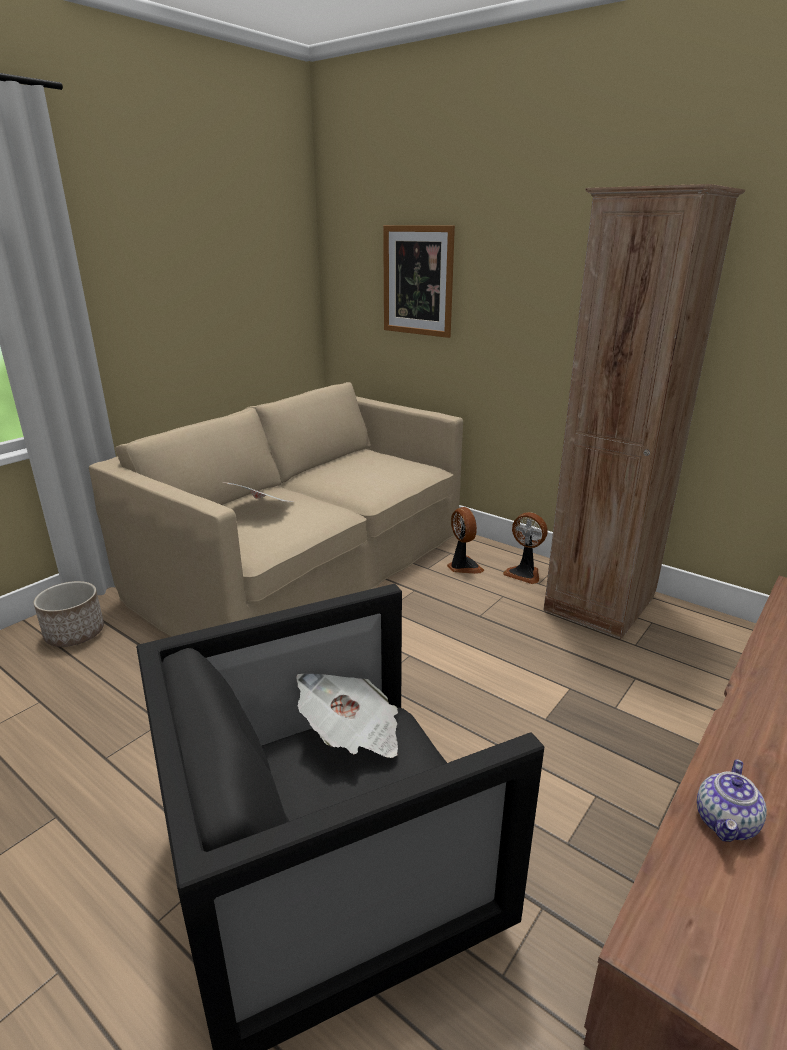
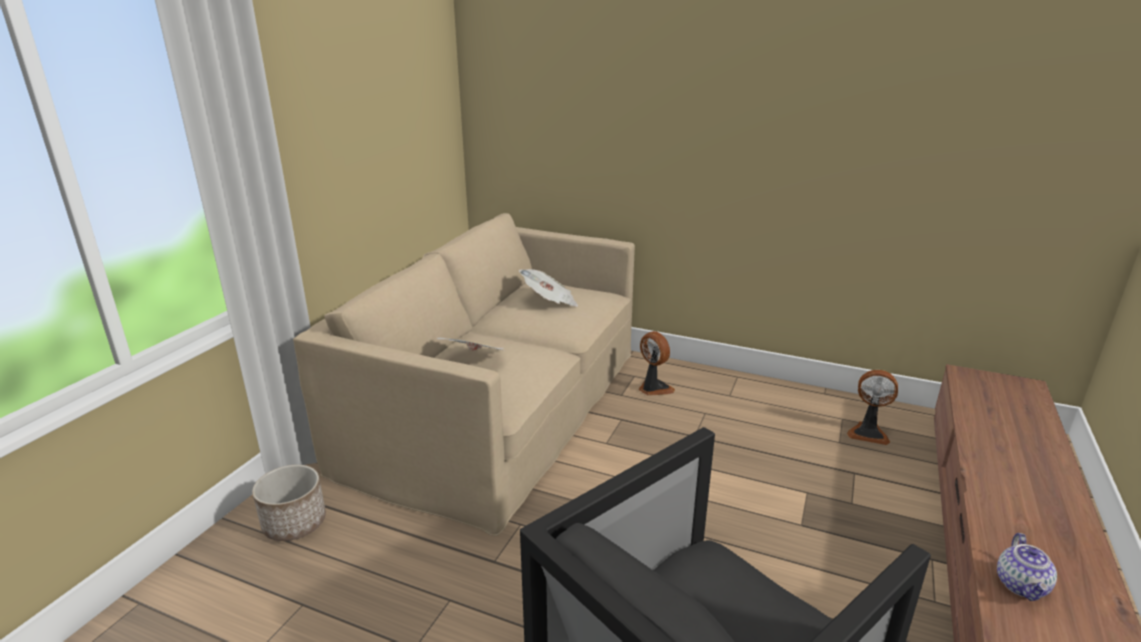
camera: 15 degrees left, 0 degrees up
(352, 732) = (689, 572): newspaper -> newspaper (550, 302)
(418, 281) = (579, 111): picture -> none
(524, 573) = (712, 387): fan -> fan (868, 433)
(600, 604) = (792, 408): brown cabinet -> none

